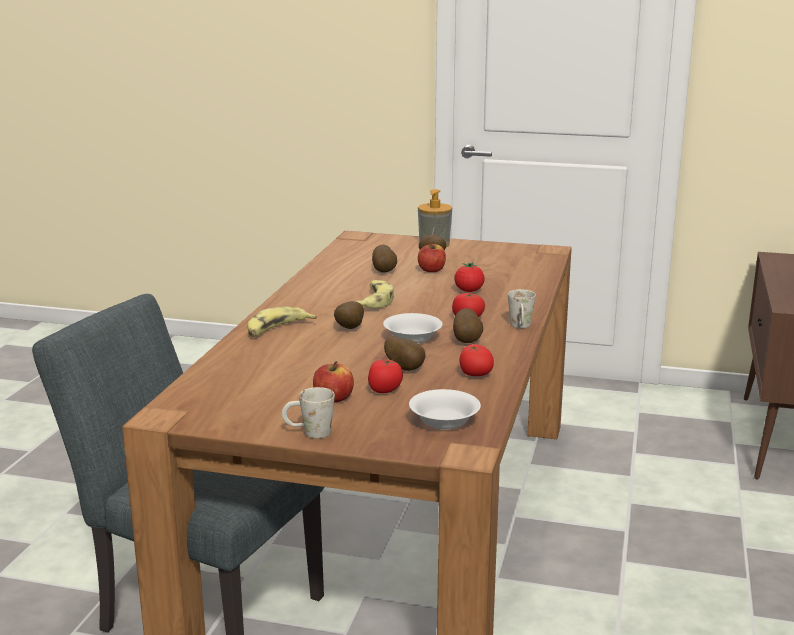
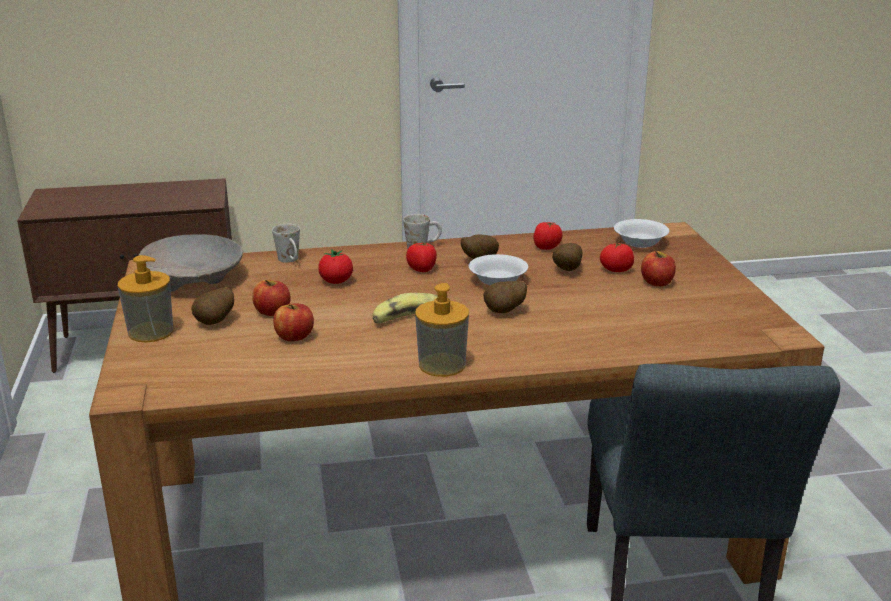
camera: 115 degrees left, 5 degrees up
(277, 330) = (547, 345): banana -> none
(292, 298) = (442, 365): none -> soap dispenser
(309, 433) = (721, 277): white mug -> white mug (290, 261)
(384, 271) = (294, 337): potato -> apple
(516, 257) = (194, 278): none -> beige bowl

